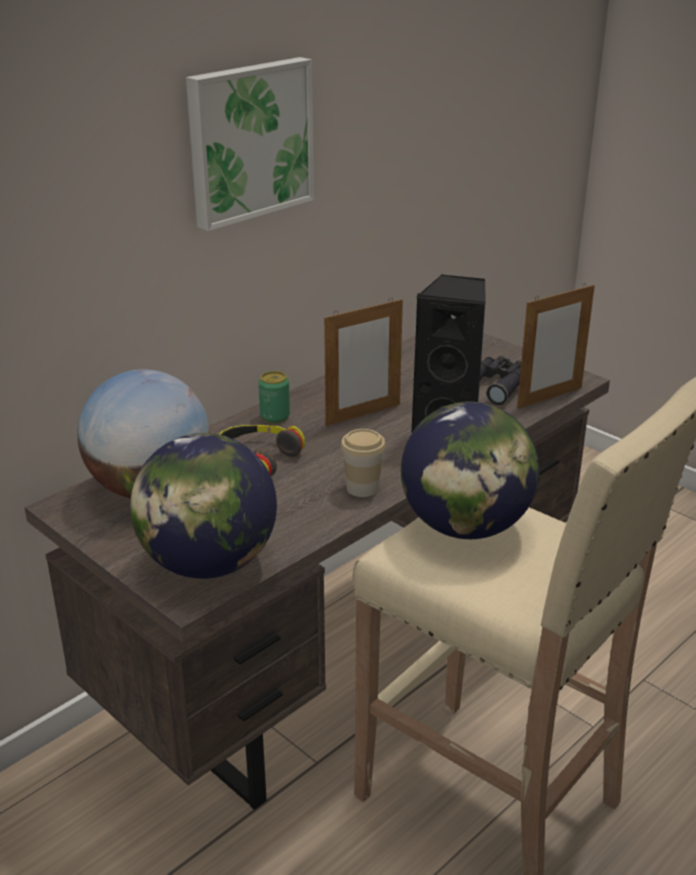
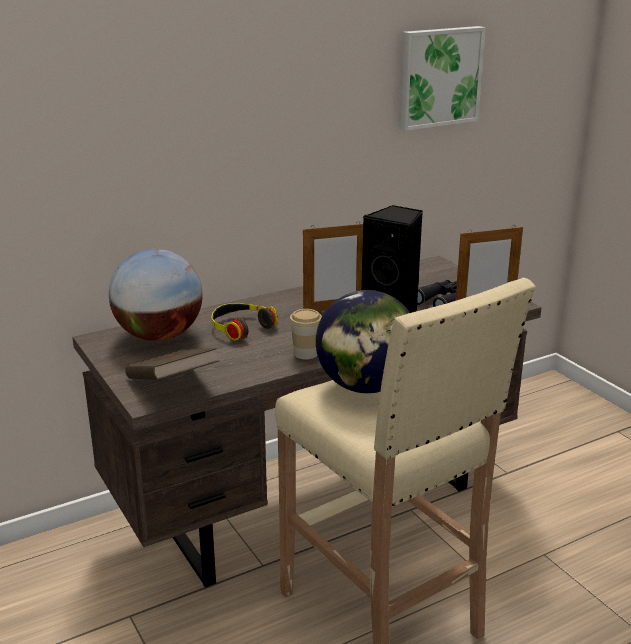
camera: 15 degrees right, 5 degrees down
(209, 563) = (172, 384): globe -> brown book
(248, 141) = (264, 99): picture -> picture (438, 77)
(275, 416) = (270, 303): can -> none

